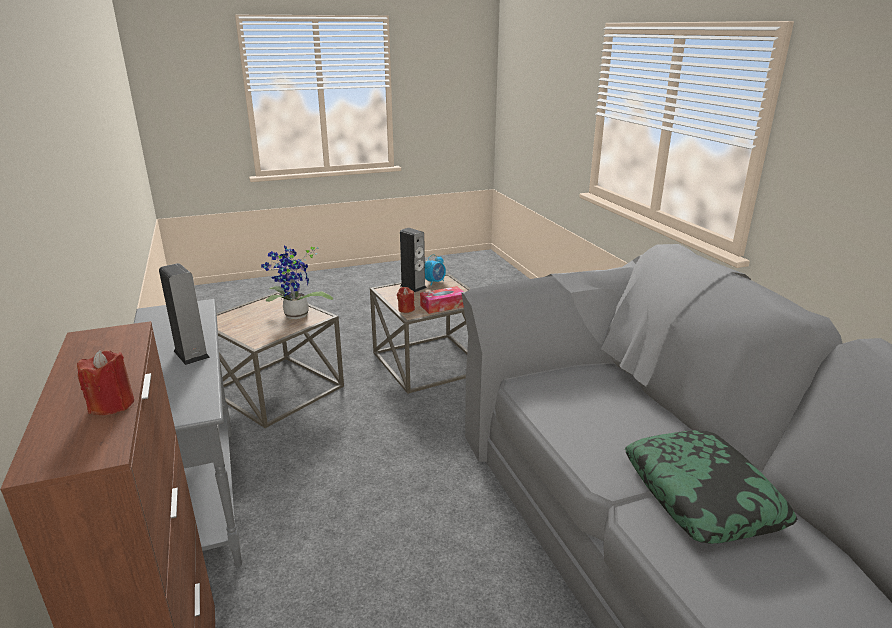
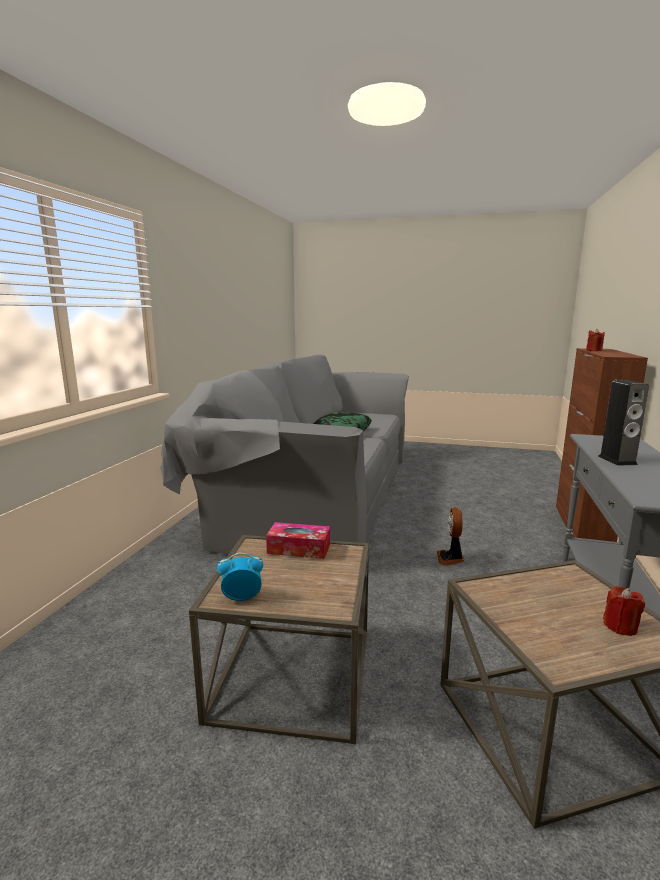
camera: 145 degrees left, 10 degrees down
(295, 316) = (516, 601): potted plant -> none
(386, 500) = (451, 558): none -> fan
(406, 309) = (349, 558): red candle -> red candle (620, 626)
(413, 286) = (288, 597): speaker -> none

